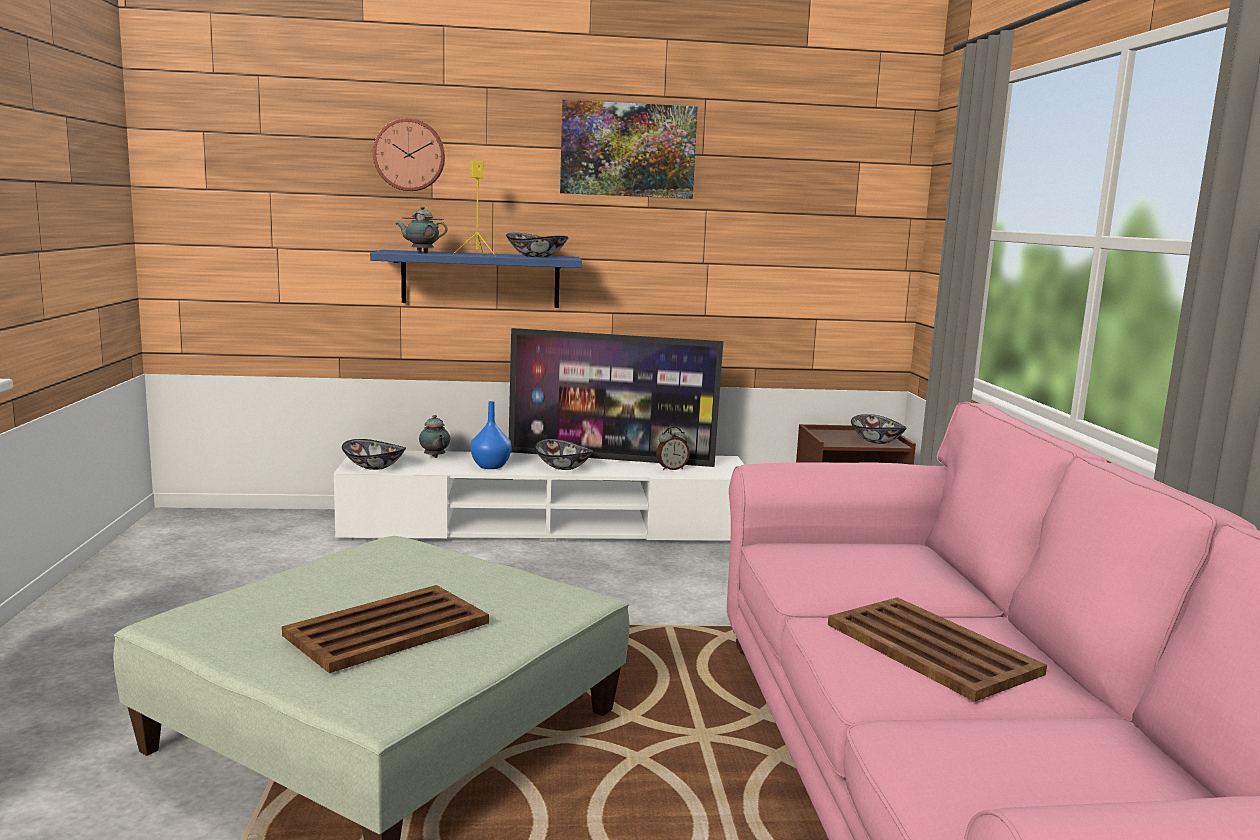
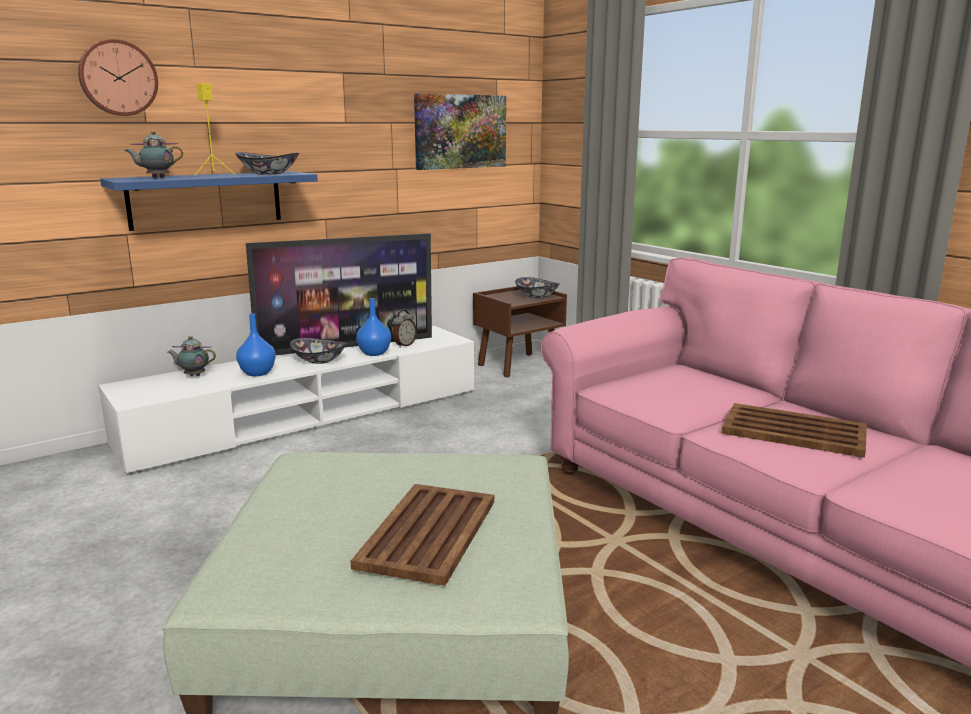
camera: 30 degrees left, 5 degrees up
(373, 467) = (148, 396): bowl -> none
(434, 457) = (193, 375): teapot -> teapot turned 150 degrees clockwise
(627, 150) = (325, 71): picture -> picture (460, 131)
(628, 470) = (374, 353): none -> blue vase

